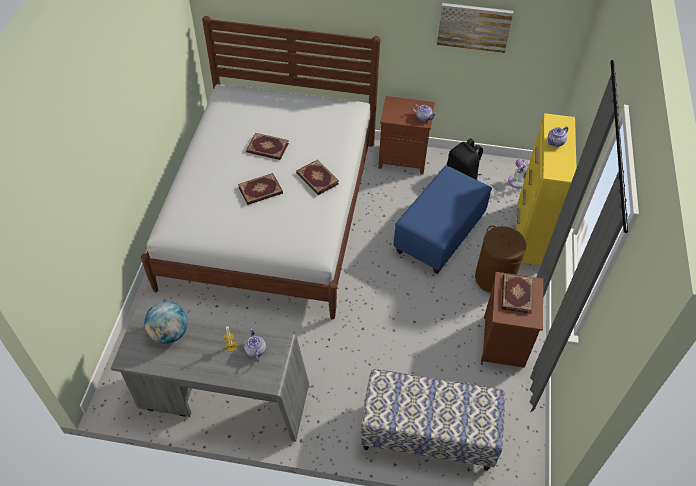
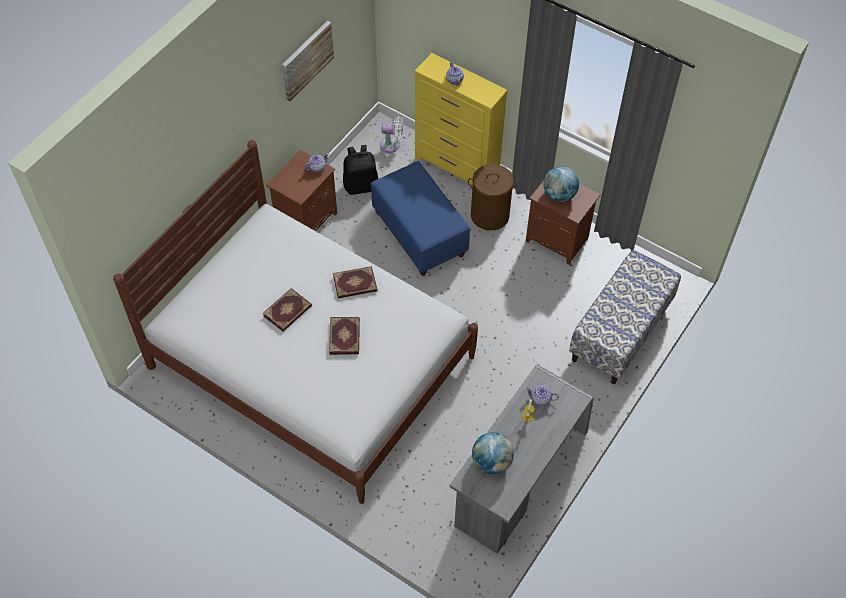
camera: 65 degrees left, 5 degrees up
(516, 294) = (559, 195): book -> globe

